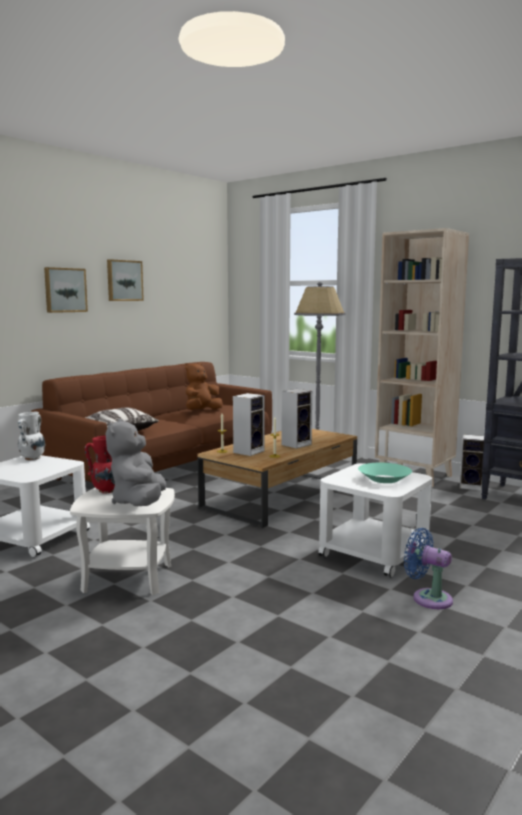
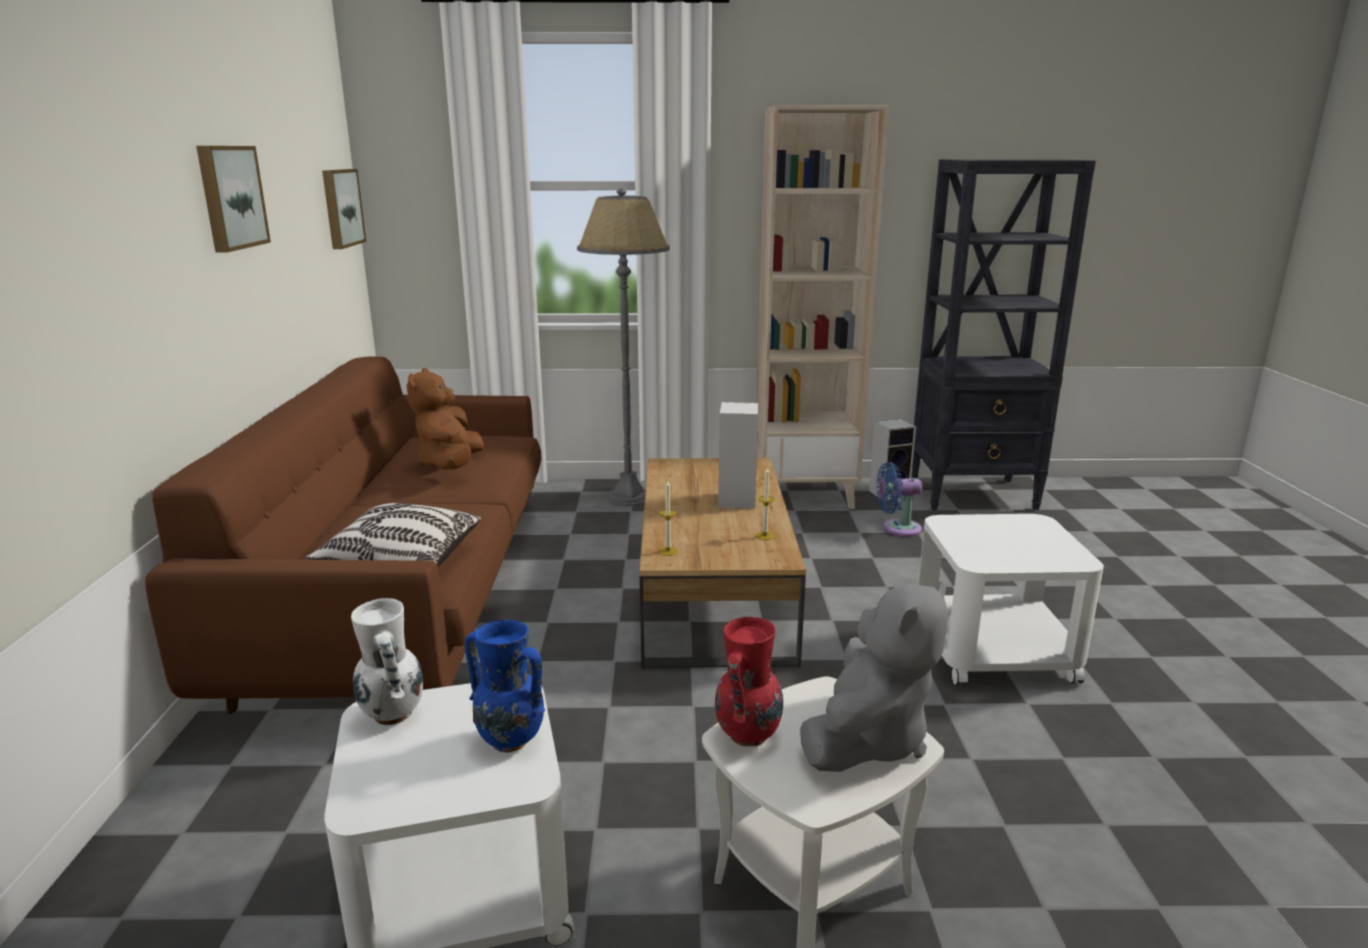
camera: 40 degrees left, 10 degrees up
(44, 471) = (510, 740): none -> blue vase
(65, 290) = (140, 238): picture -> picture (340, 208)
(139, 503) = (868, 739): grey plush toy -> grey plush toy turned 105 degrees counterclockwise
(249, 451) = (707, 537): speaker -> none
(384, 479) = (1019, 539): turquoise bowl -> none
(428, 598) = (1161, 697): blue fan -> blue fan (897, 529)

